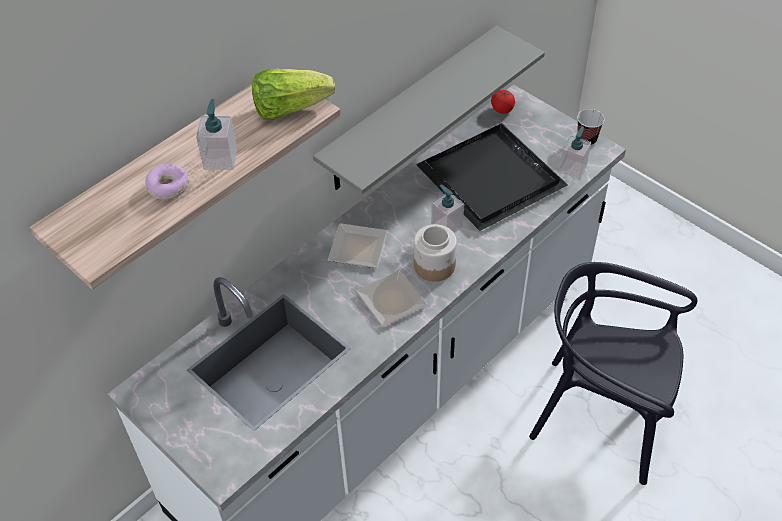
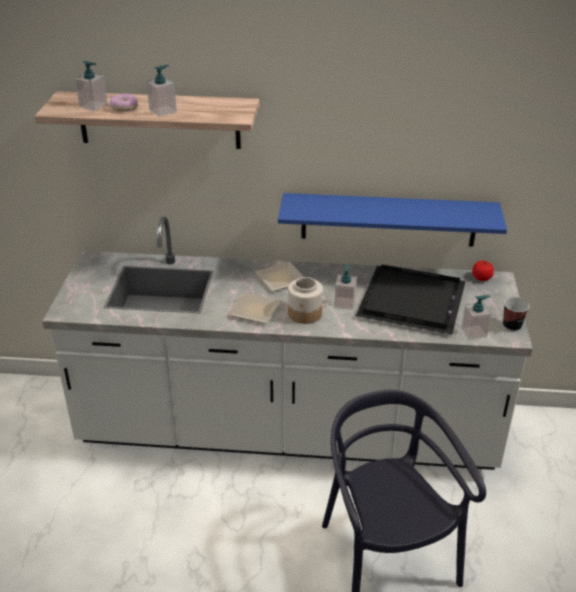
camera: 50 degrees right, 15 degrees down
(127, 212) = (93, 105): none -> soap dispenser
(290, 108) = (229, 112): lettuce -> none
(409, 110) = (388, 219): grey shelf -> blue shelf

